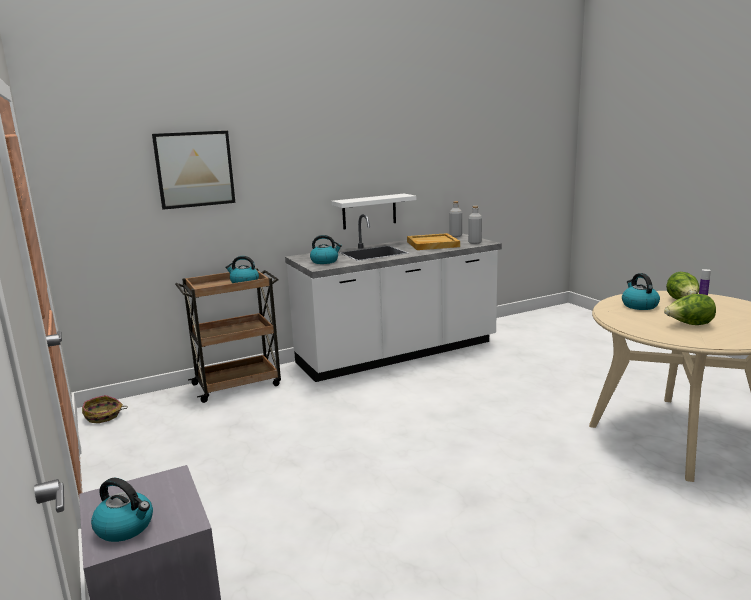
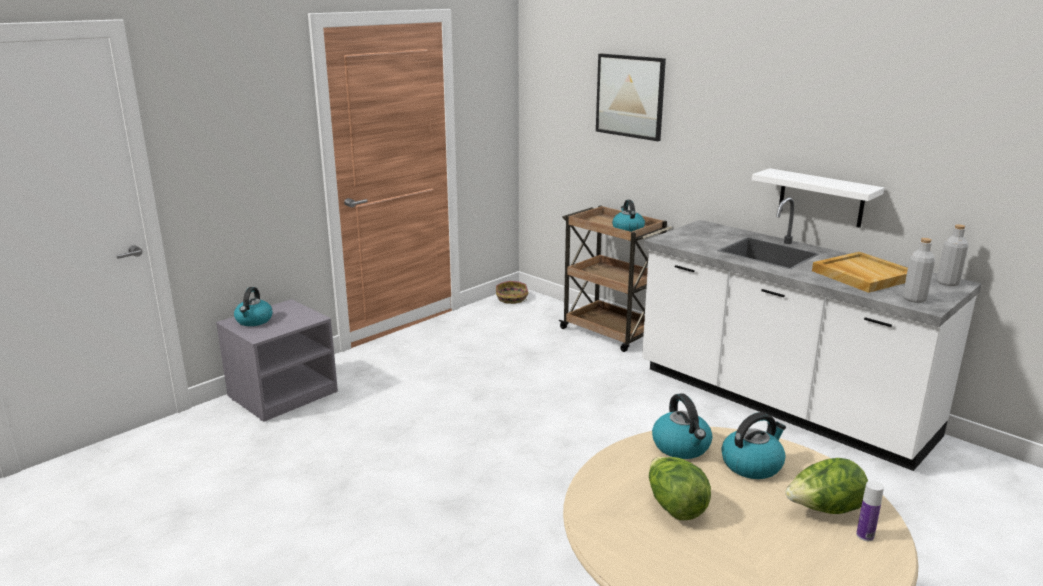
camera: 70 degrees right, 5 degrees up
(325, 261) = (695, 238): kettle -> kettle (682, 447)

